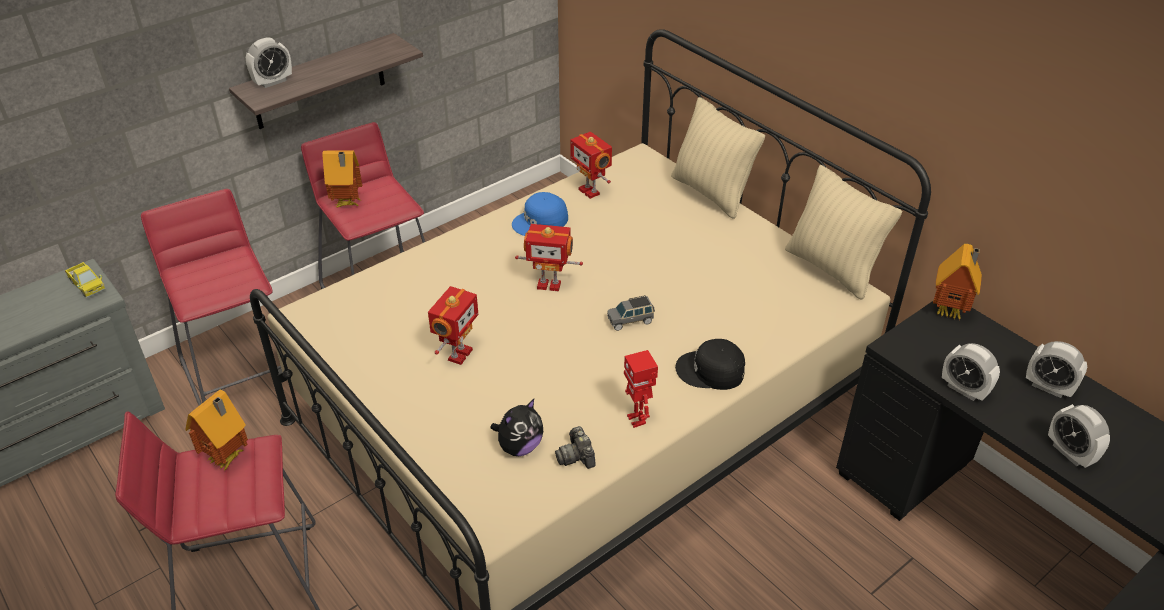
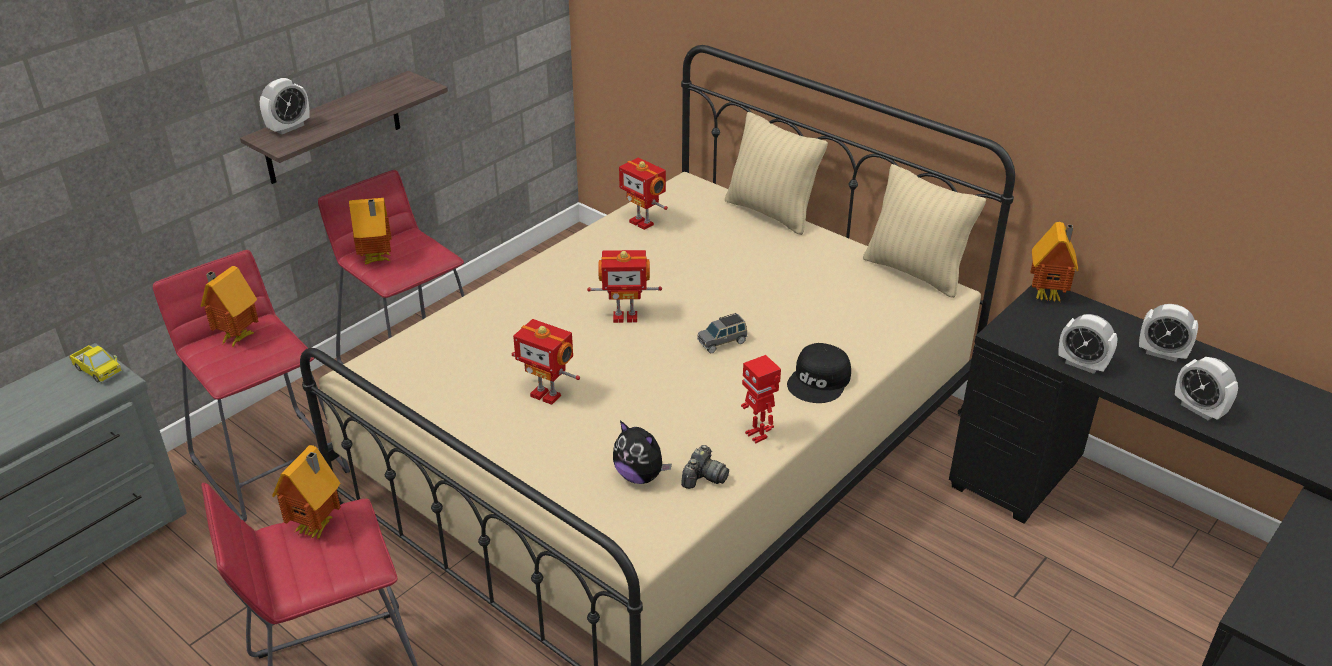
camera: 10 degrees left, 5 degrees down
(210, 266) = (236, 338): none -> toy house
(458, 354) = (546, 394): toy robot -> toy robot turned 105 degrees clockwise
(519, 447) = (640, 476): plush toy -> plush toy turned 90 degrees clockwise
(541, 222) = (598, 257): blue cap -> none
(576, 456) = (703, 477): camera -> camera turned 120 degrees counterclockwise
(711, 371) = (820, 381): black cap -> black cap turned 60 degrees counterclockwise

